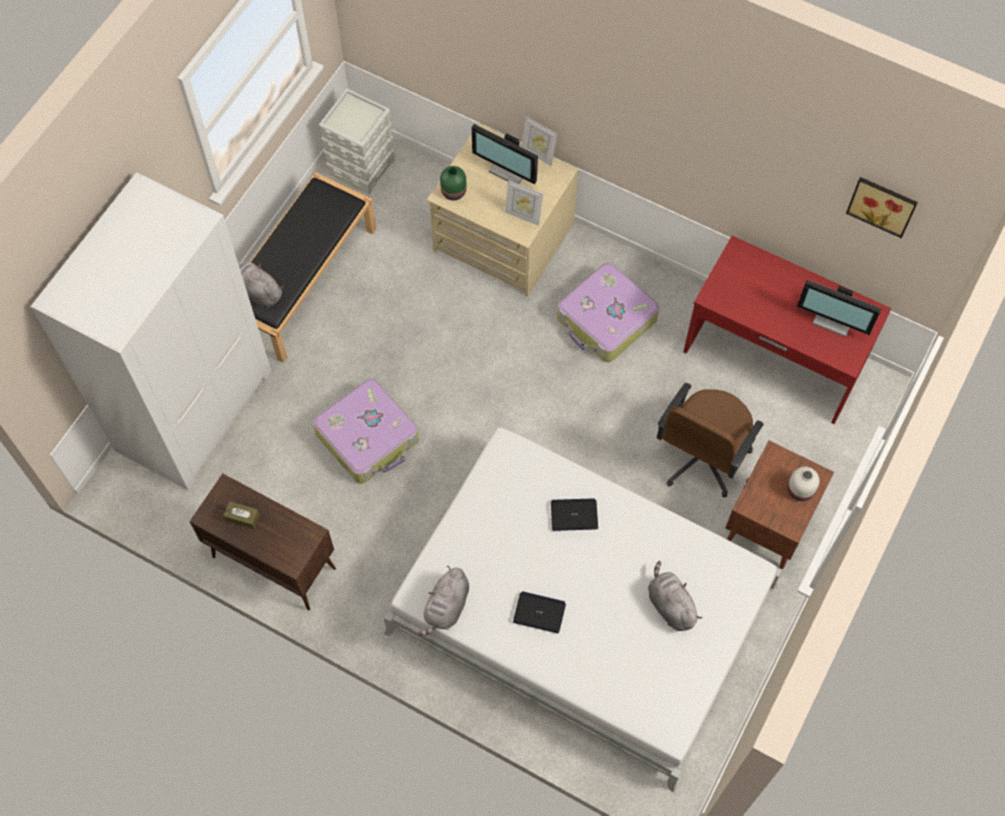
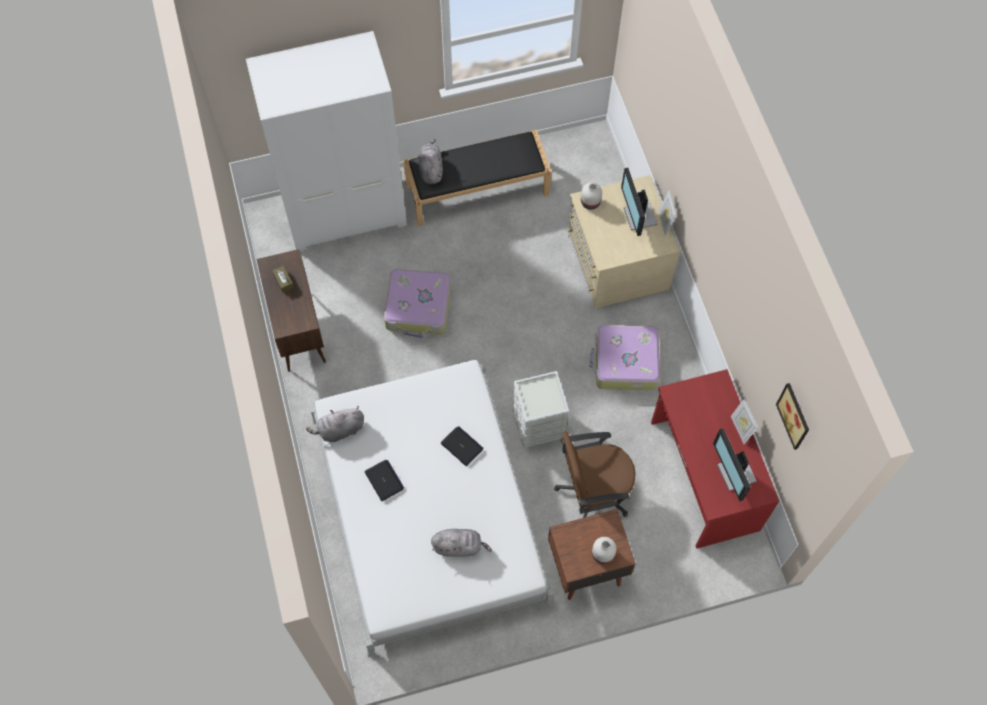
camera: 45 degrees right, 0 degrees up
(361, 166) = (580, 152): grey storage box -> grey storage box (538, 424)
(454, 191) = (591, 202): green vase -> white vase
(523, 216) = (615, 250): picture frame -> picture frame (740, 429)
(670, 605) = (459, 546): grey plush toy -> grey plush toy turned 75 degrees clockwise

